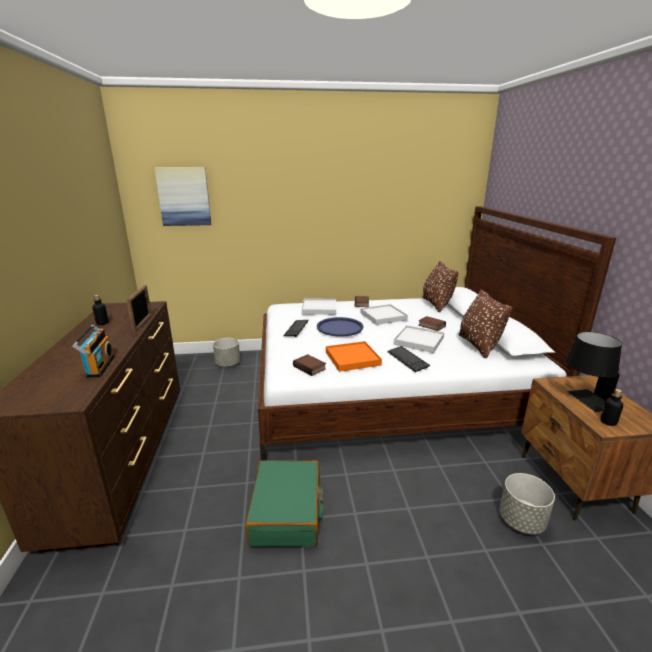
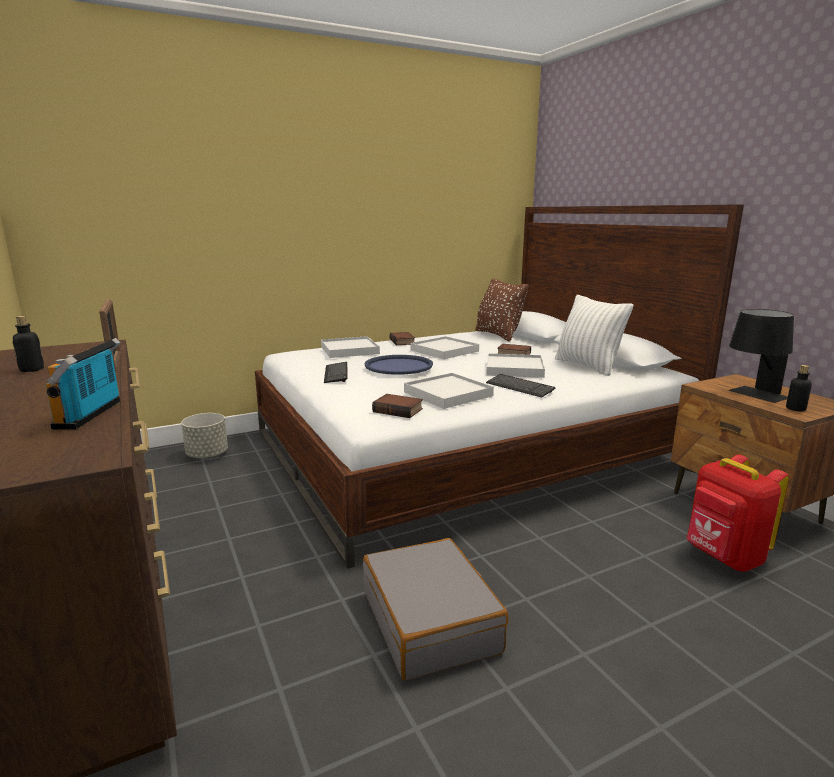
camera: 20 degrees left, 5 degrees down
(98, 366) = (92, 414): radio -> radio turned 150 degrees counterclockwise
(184, 196) = (116, 183): picture -> none
(287, 512) = (430, 621): green suitcase -> grey suitcase
(352, 358) = (447, 394): orange tray -> white tray
(478, 346) = (587, 366): brown pillow -> white pillow
(522, 521) = (723, 557): grey planter -> red backpack

